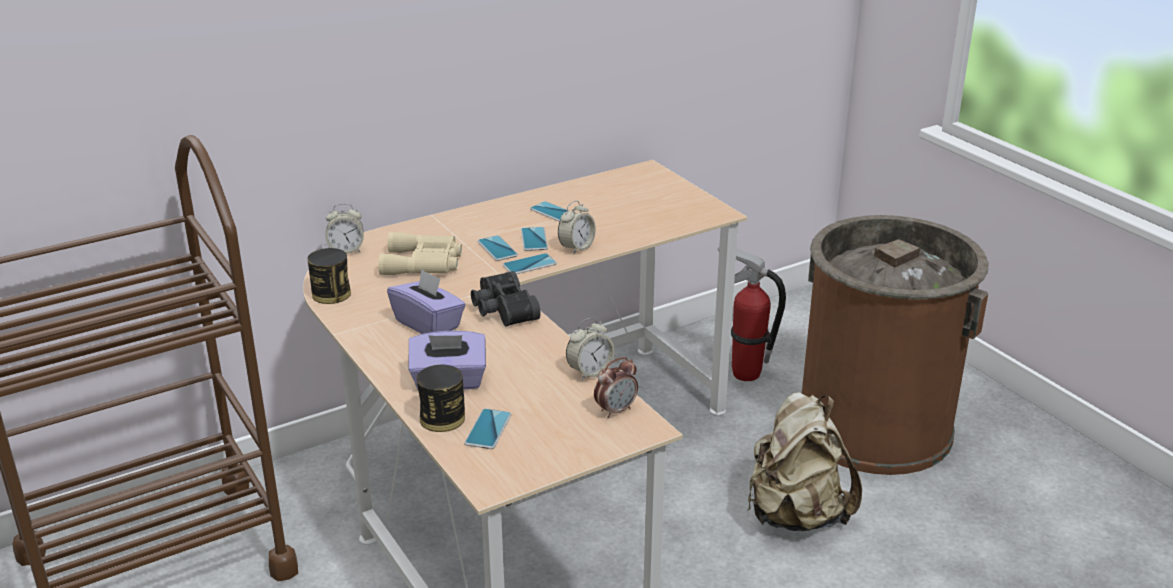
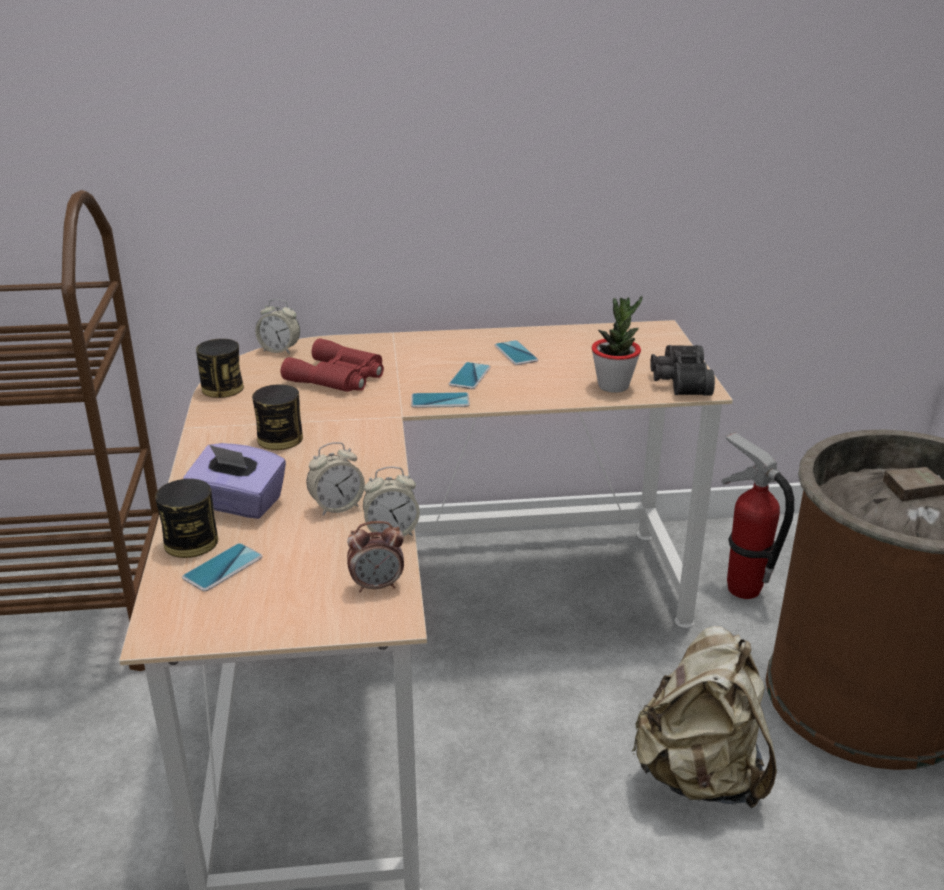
camera: 25 degrees right, 0 degrees up
(424, 263) = (338, 377): beige binoculars -> red binoculars
(428, 324) = (280, 439): purple tissue box -> can
(497, 249) = (423, 378): phone -> none
(502, 310) = (366, 441): black binoculars -> black binoculars (678, 381)
(576, 248) = (506, 394): alarm clock -> alarm clock (337, 506)
(653, 224) = (613, 386): none -> potted plant

